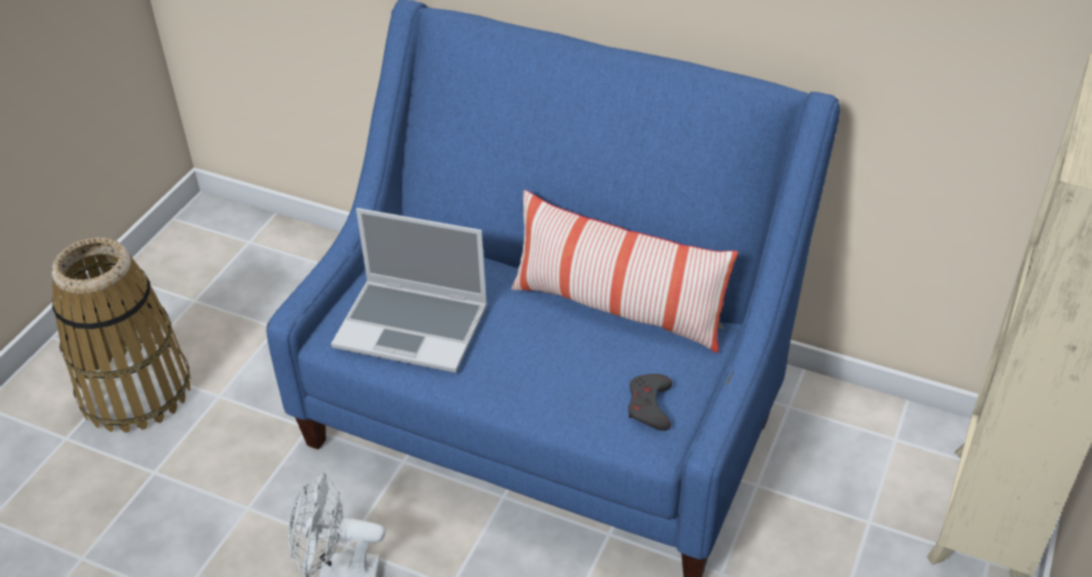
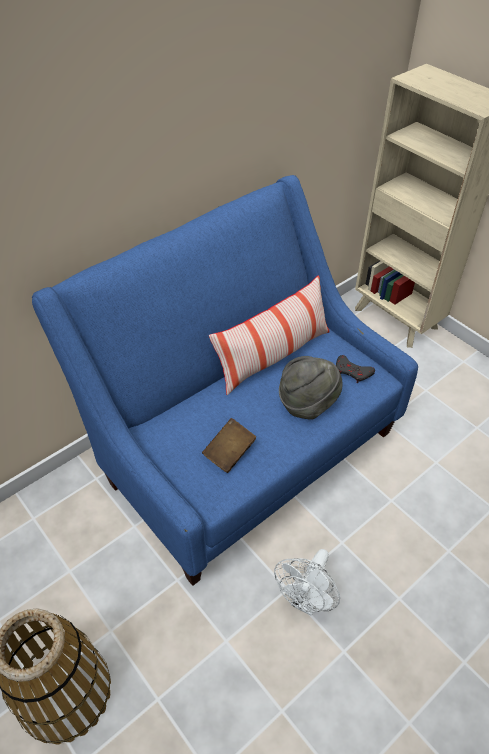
camera: 65 degrees left, 5 degrees up
(414, 327) = (229, 453): laptop -> brown book
(550, 374) = (307, 403): none -> grey hat

